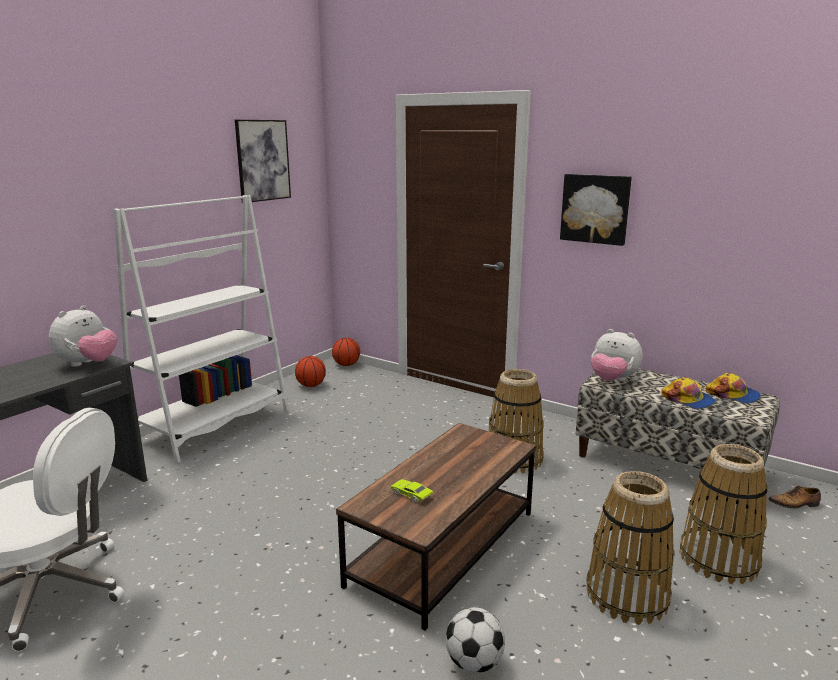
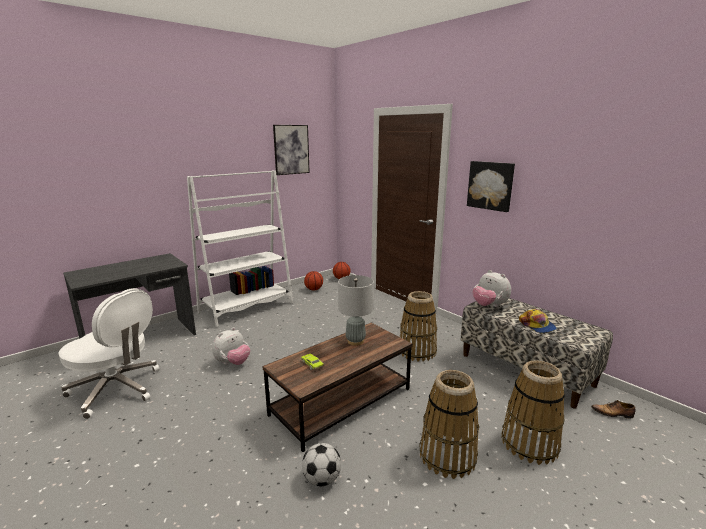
camera: 15 degrees right, 0 degrees up
(88, 364) = (164, 264): plush toy -> plush toy (233, 363)
(454, 452) = (355, 341): none -> grey table lamp
(733, 395) = (575, 326): cap -> none

